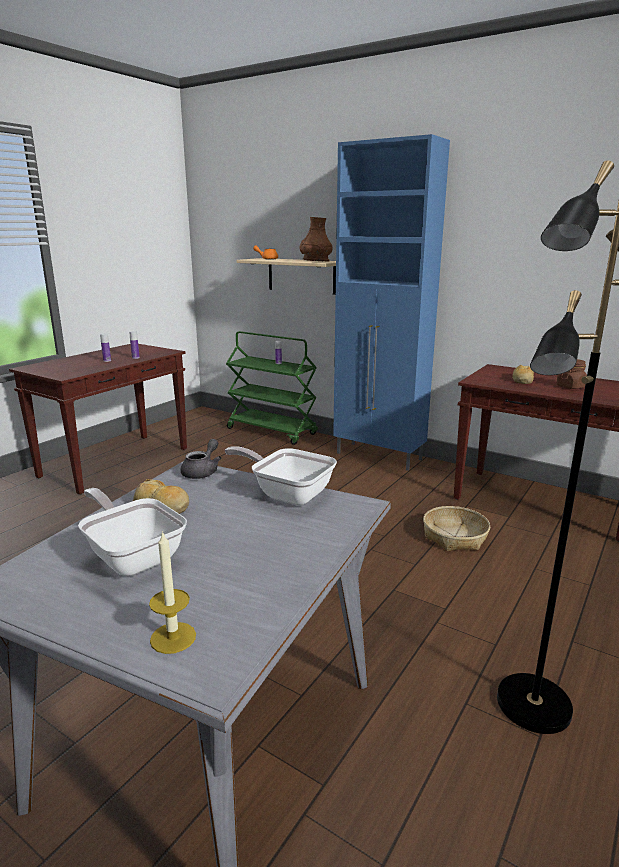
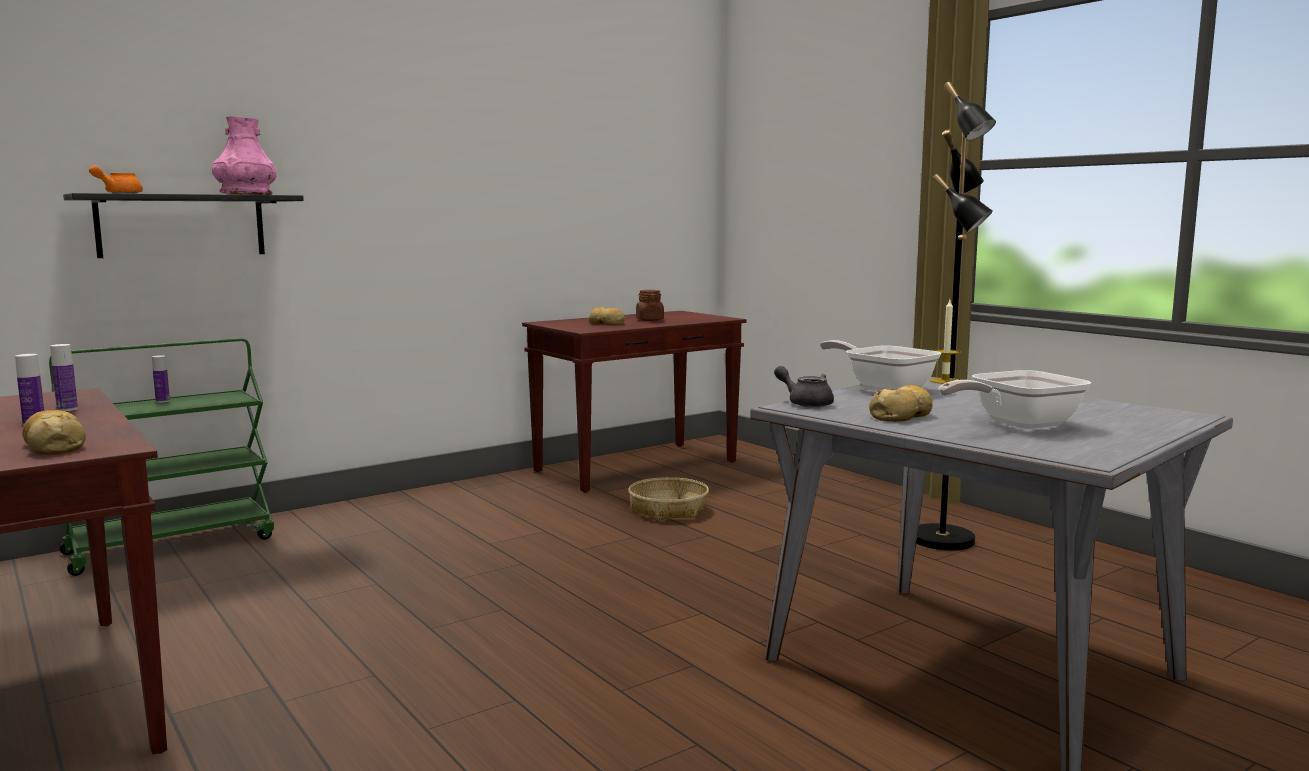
camera: 70 degrees left, 10 degrees down
(68, 370) = (55, 446): none -> bread
(173, 637) = (1150, 419): candle -> candle (945, 381)
(287, 494) = (883, 388): frying pan -> frying pan turned 90 degrees clockwise
(301, 276) = (181, 225): beige shelf -> black shelf
(316, 261) = (246, 194): brown vase -> pink vase
(379, 457) = (410, 501): blue cabinet -> none

